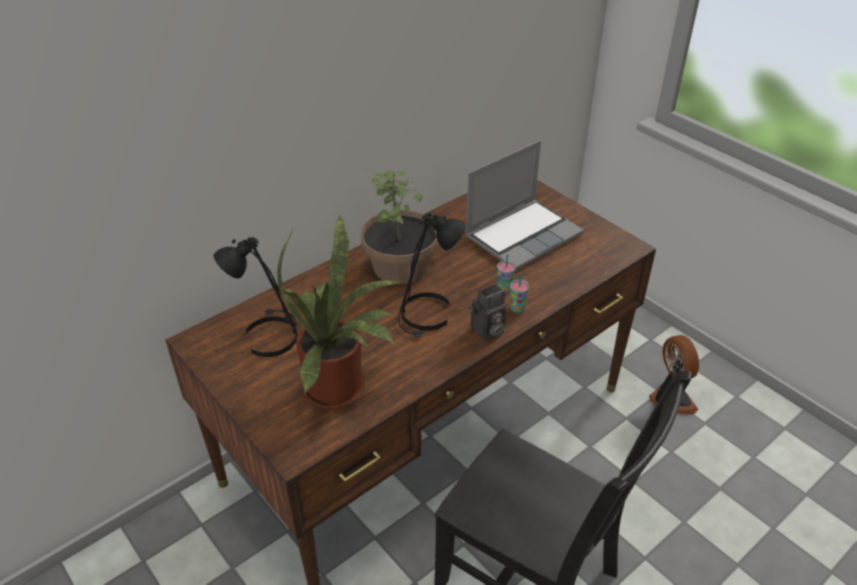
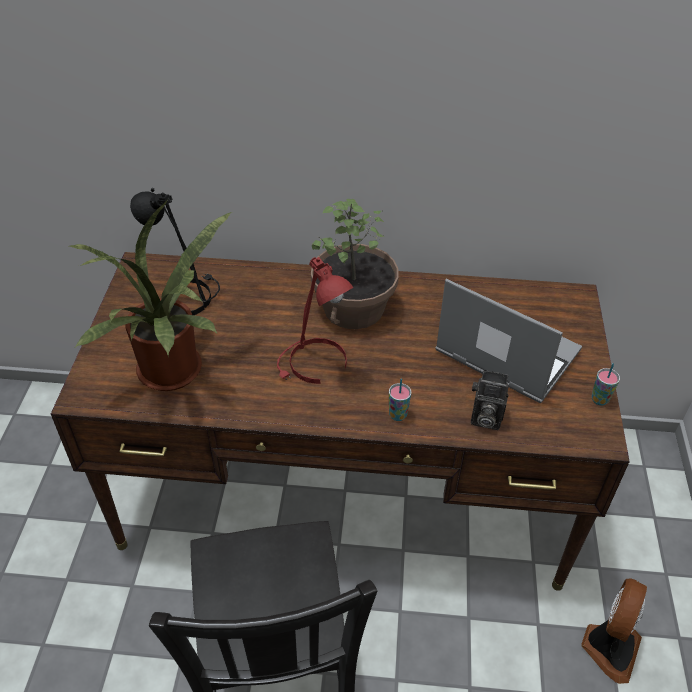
camera: 45 degrees right, 5 degrees up
(427, 316) = (315, 364): black table lamp -> red table lamp
(487, 331) = (342, 415): camera -> camera (484, 418)
(504, 289) = (412, 389): cup -> cup (599, 400)
(523, 235) = (504, 352): laptop -> laptop turned 150 degrees counterclockwise

